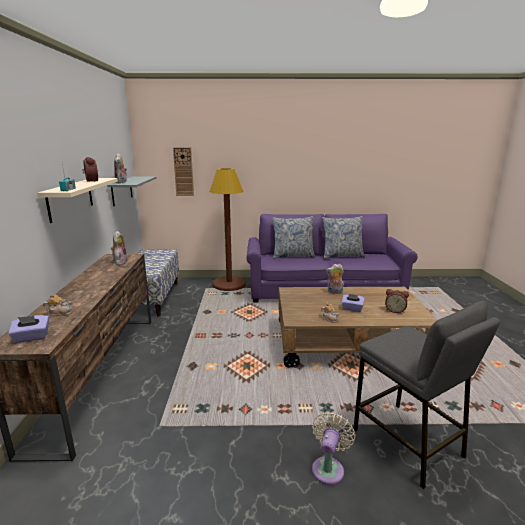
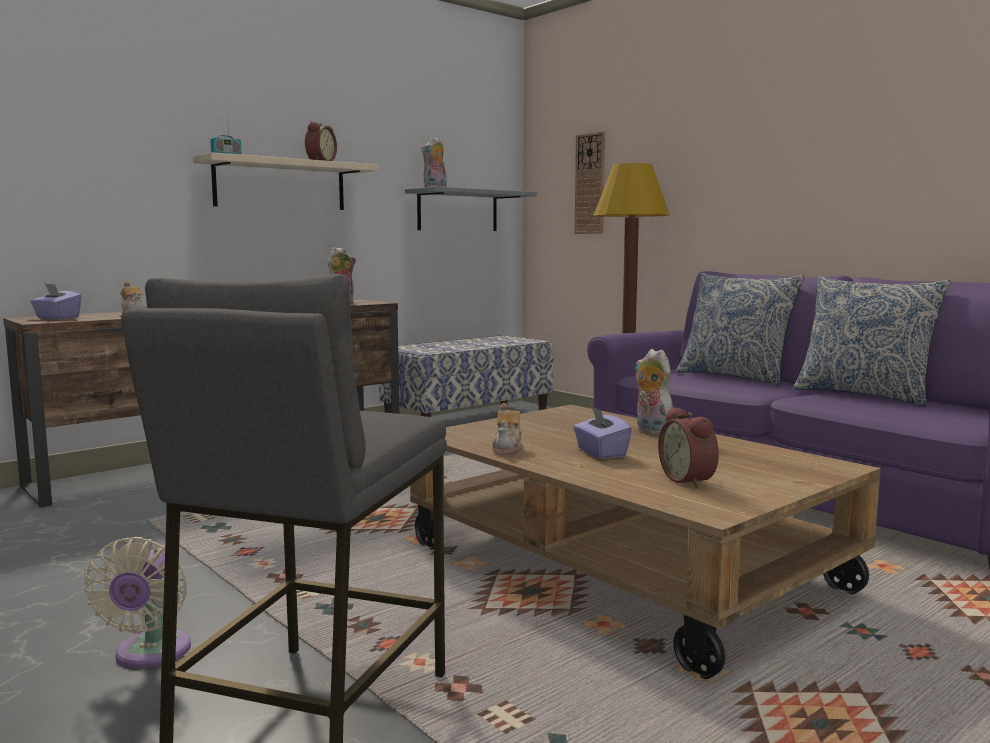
camera: 50 degrees right, 10 degrees down
(329, 467) = (150, 654): beige fan -> beige fan turned 105 degrees clockwise

